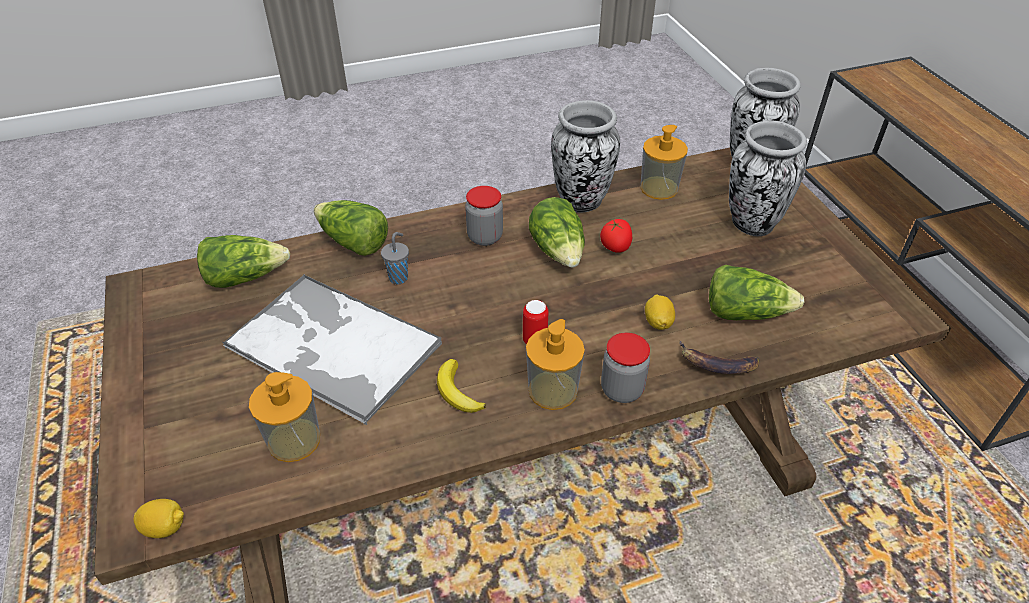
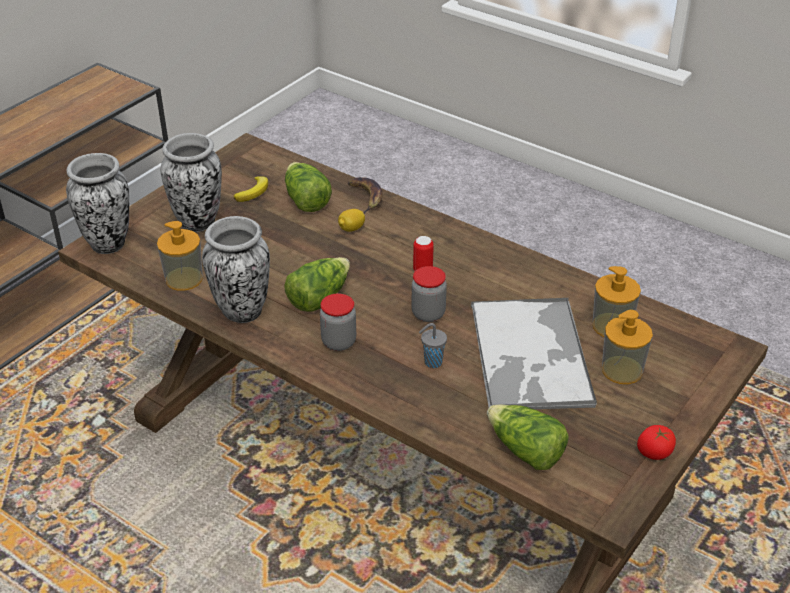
camera: 125 degrees left, 5 degrees down
(165, 528) = (717, 338): lemon -> none
(353, 242) = (420, 413): lettuce -> none
(457, 391) = (500, 281): banana -> banana (254, 192)
(553, 390) = (455, 247): soap dispenser -> soap dispenser (622, 370)
(615, 247) = (286, 273): tomato -> tomato (654, 453)
(622, 390) = (425, 223): jar -> jar (428, 314)

